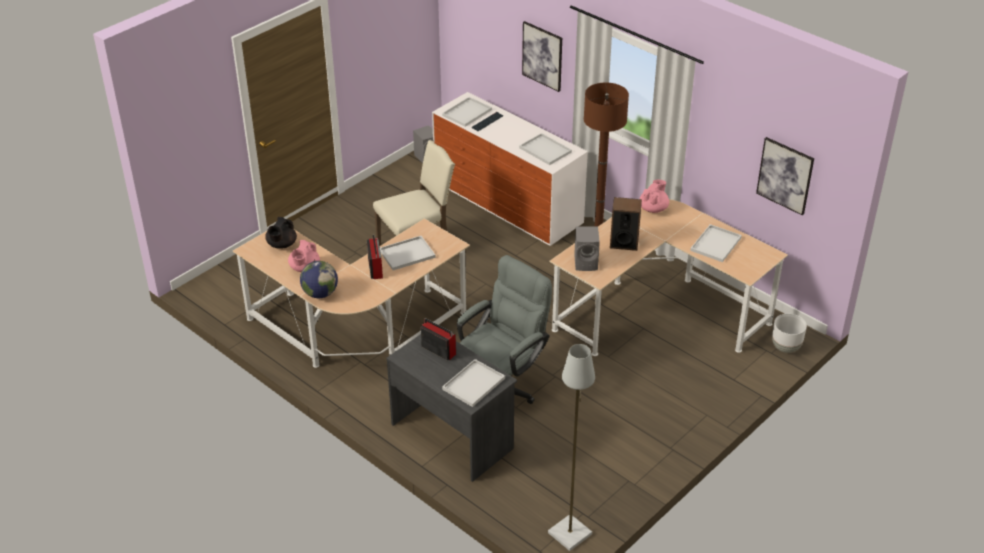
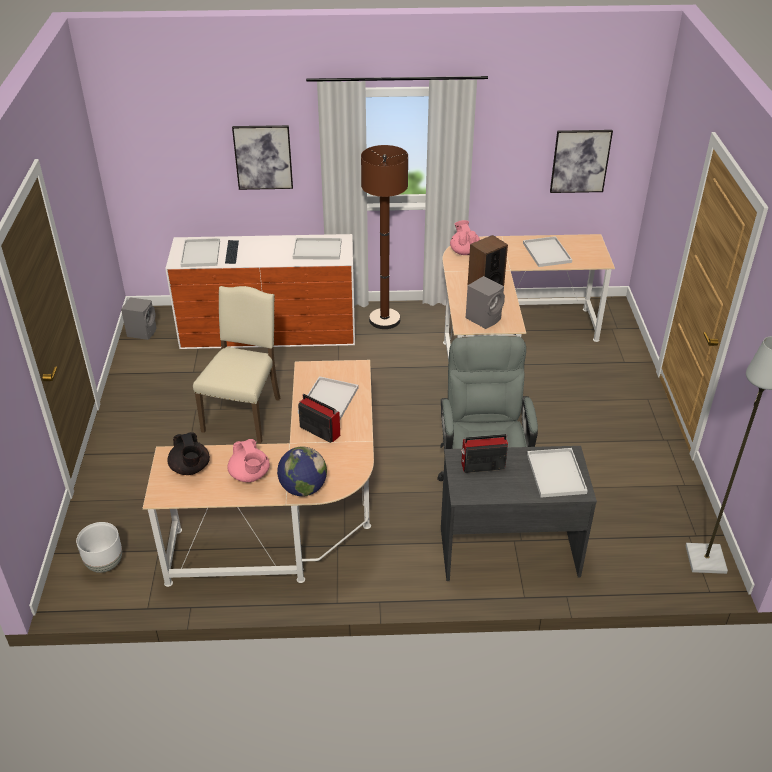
camera: 45 degrees left, 0 degrees up
(785, 347) = (619, 319): white planter -> white planter (104, 564)

